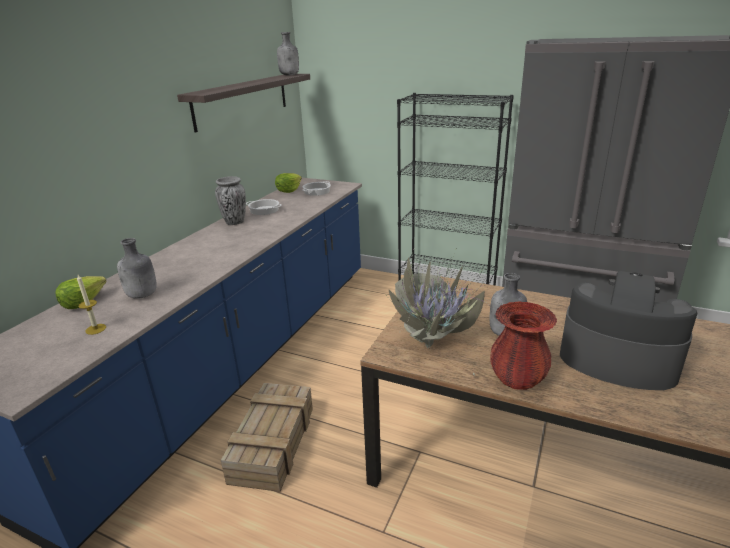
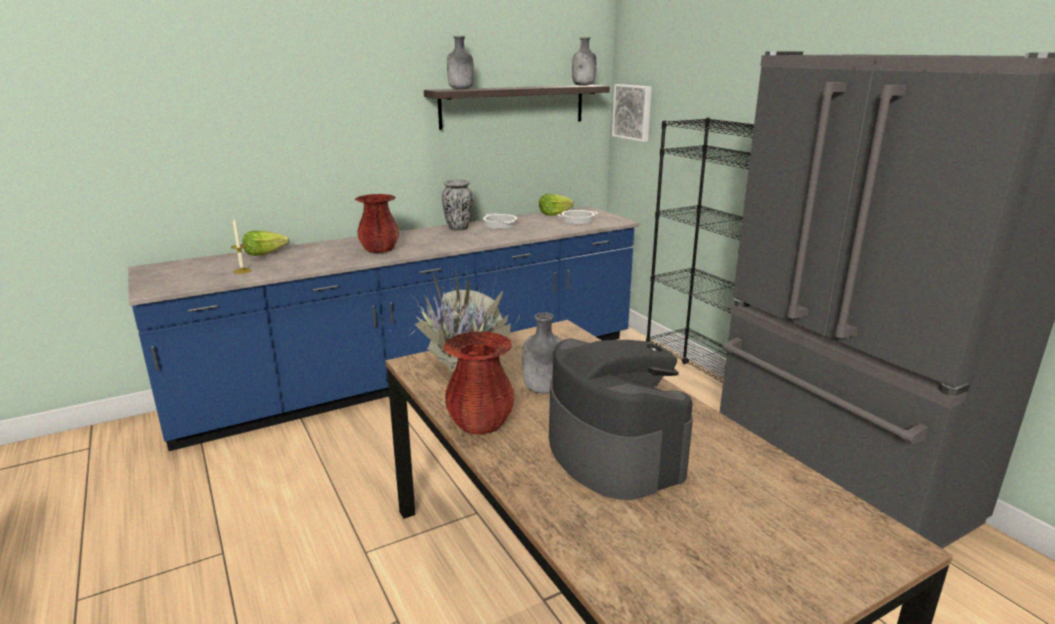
camera: 35 degrees right, 5 degrees down
(143, 295) = (303, 260): grey bottle -> grey bottle (461, 89)
(201, 262) = (379, 249): none -> red vase
(273, 442) = (371, 444): crate -> none
(327, 94) = (633, 112): none -> picture

